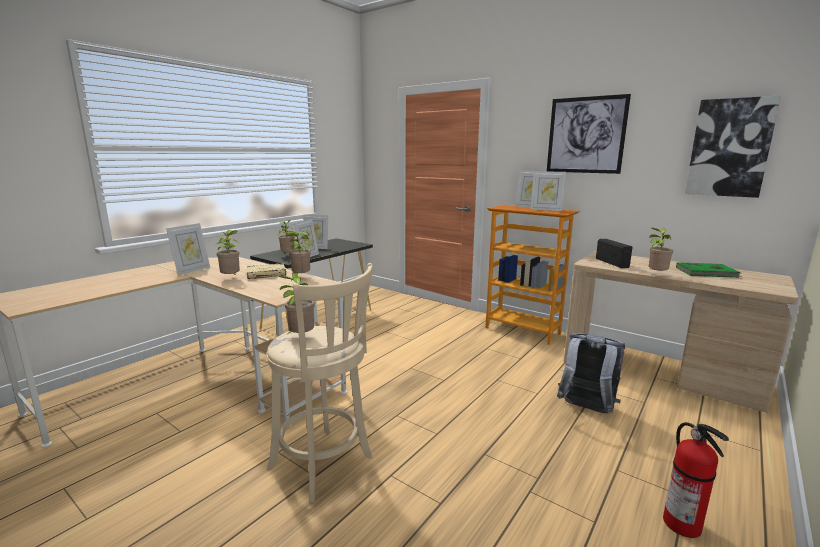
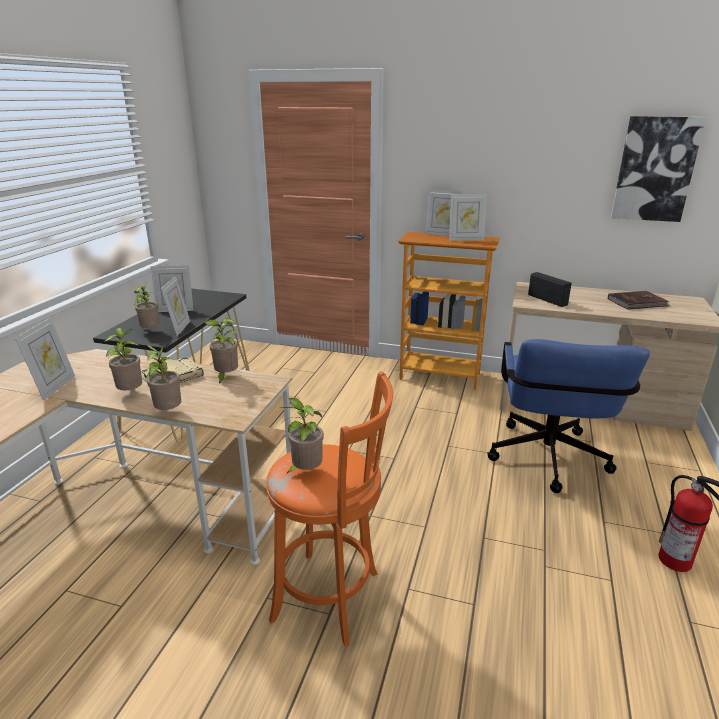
camera: 20 degrees left, 10 degrees up
(324, 465) = (331, 598): beige stool -> orange stool
(586, 135) = (506, 149): picture -> none
(586, 410) = (548, 462): grey backpack -> blue office chair
(656, 275) = (598, 313): potted plant -> potted plant (168, 412)
(707, 272) = (637, 303): green book -> brown book

